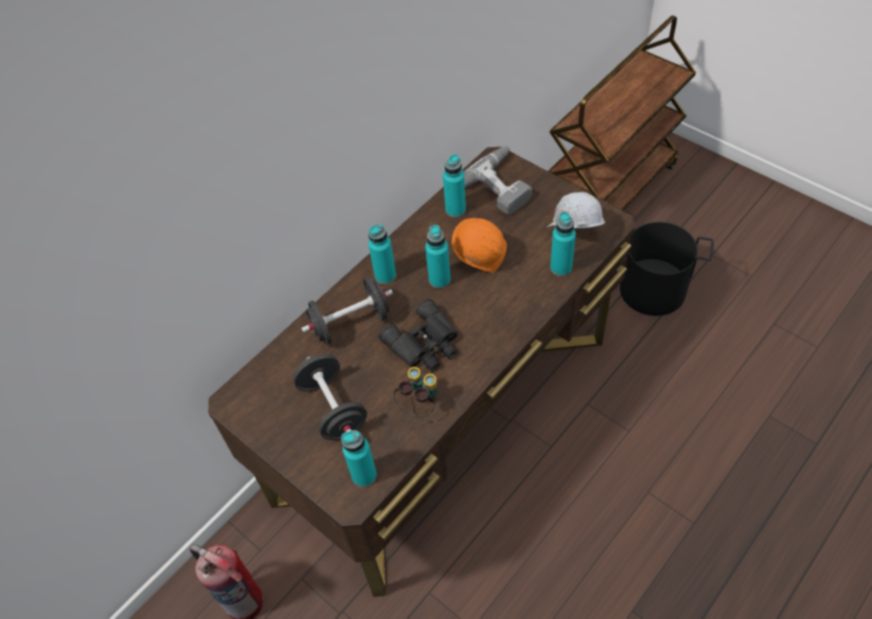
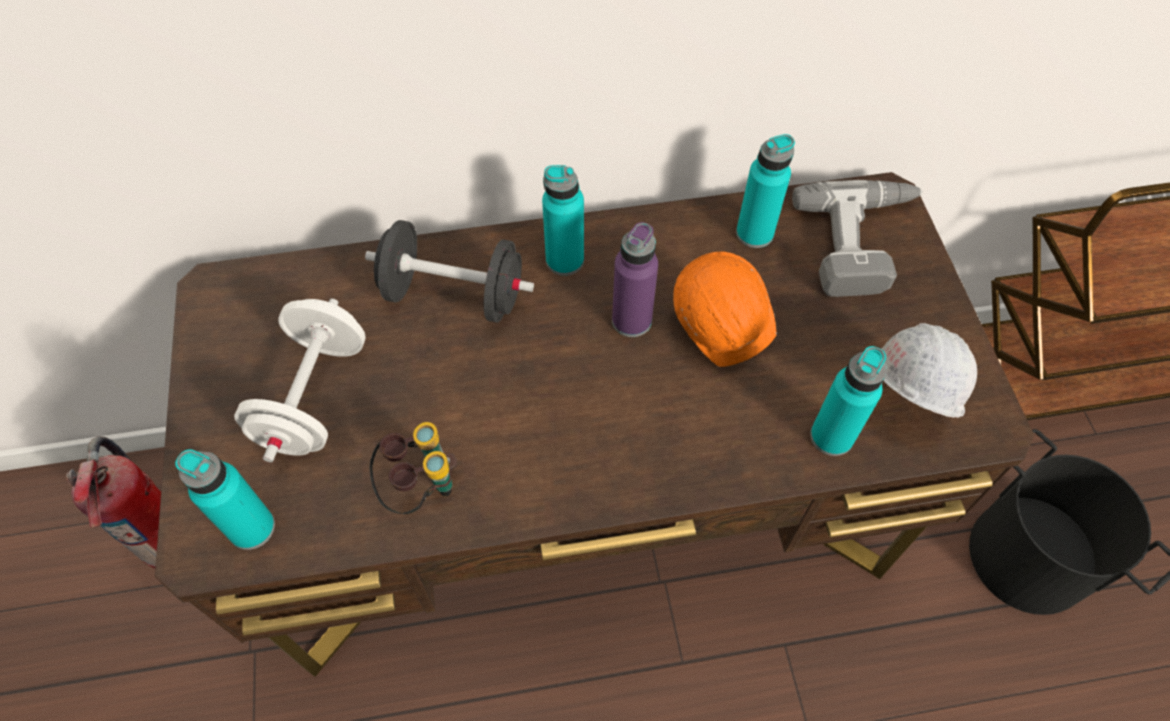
camera: 35 degrees right, 5 degrees up
(333, 408) = (313, 397): black dumbbell -> white dumbbell
(425, 344) = (519, 401): black binoculars -> none
(439, 280) = (631, 320): turquoise bottle -> purple bottle

